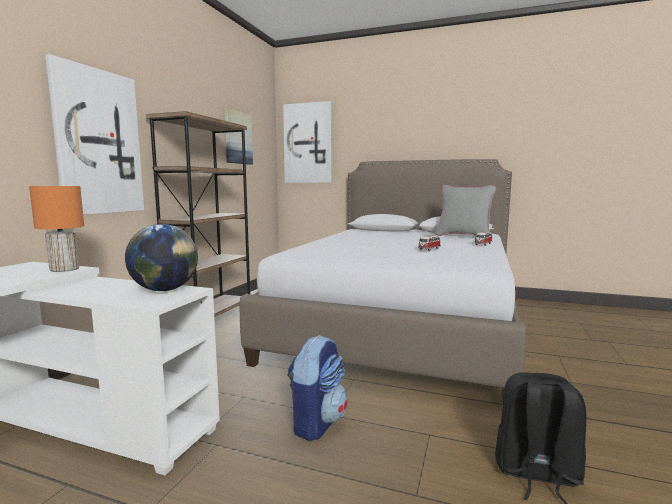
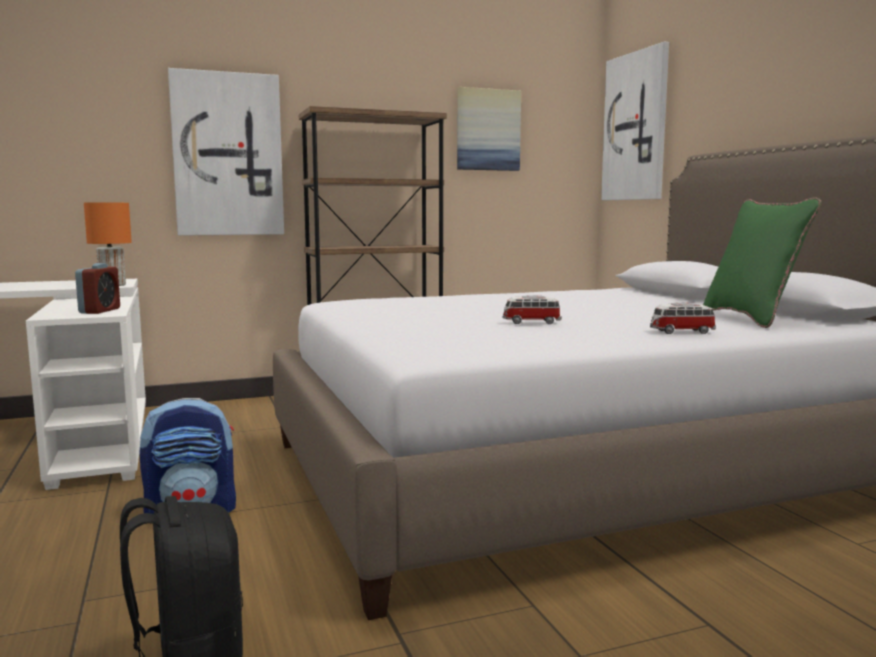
camera: 50 degrees right, 0 degrees up
(164, 290) = (100, 311): globe -> alarm clock
(463, 236) = (751, 318): grey pillow -> green pillow

